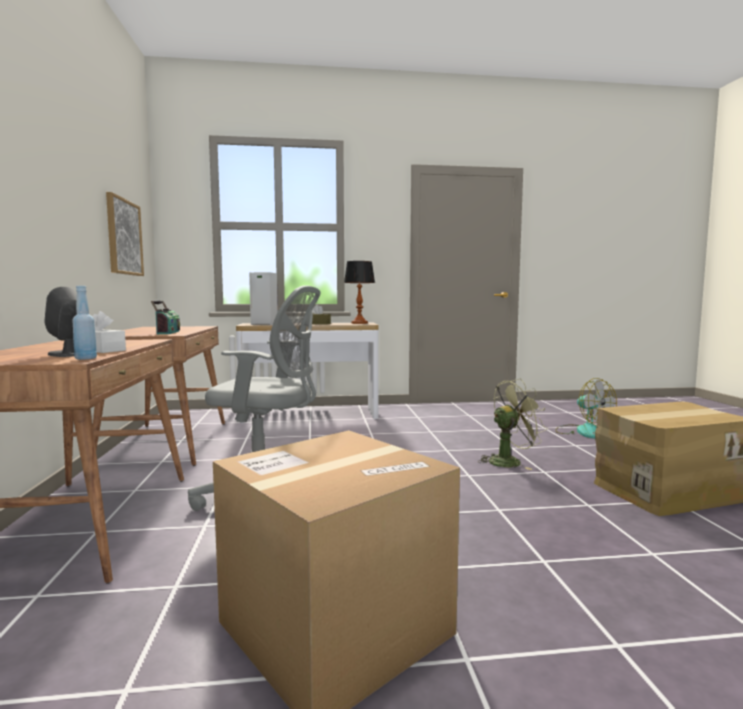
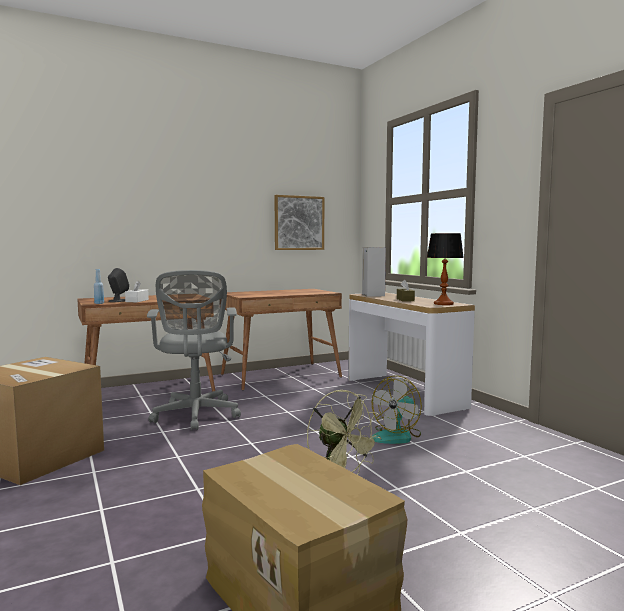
camera: 70 degrees right, 0 degrees up
(167, 332) = (259, 294): radio -> none
(583, 431) = (560, 542): fan -> fan (397, 436)

